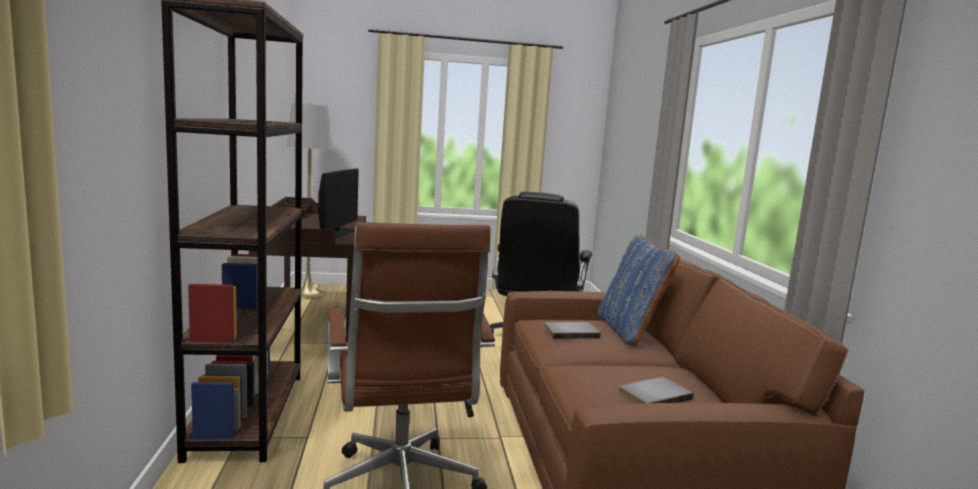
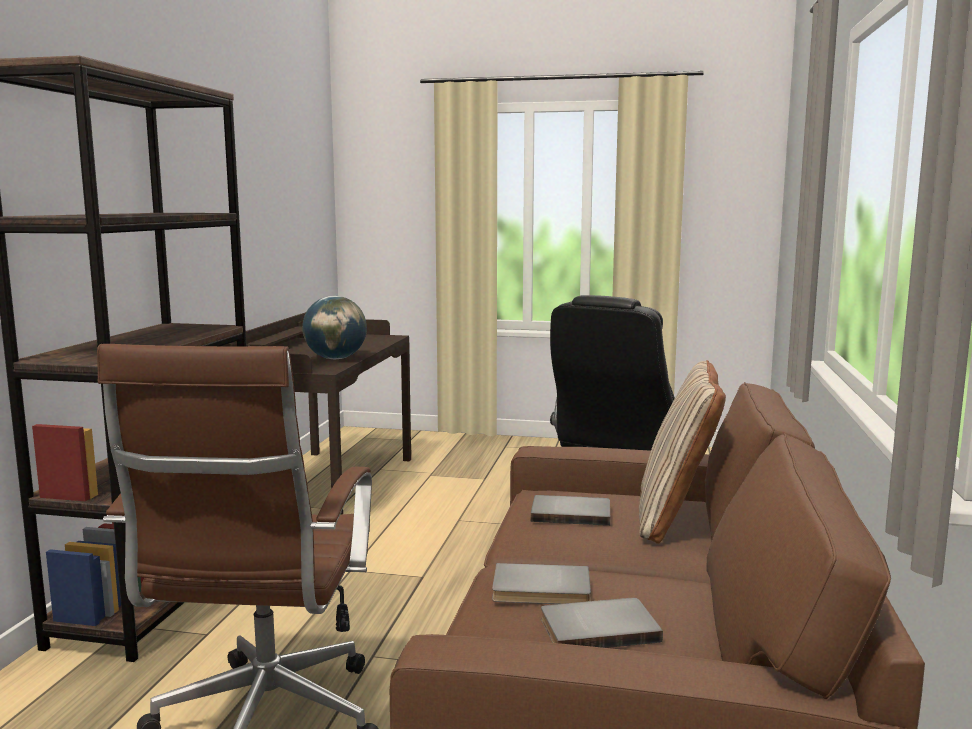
camera: 20 degrees right, 0 degrees up
(308, 294) = (351, 441): grey floor lamp -> none
(337, 232) = (335, 358): monitor -> globe
(601, 377) = (541, 590): none -> grey book
(630, 331) = (675, 517): blue pillow -> beige pillow

